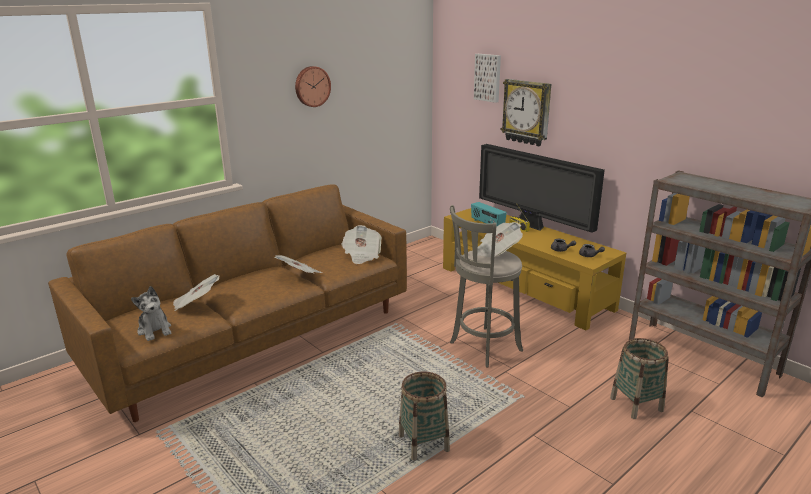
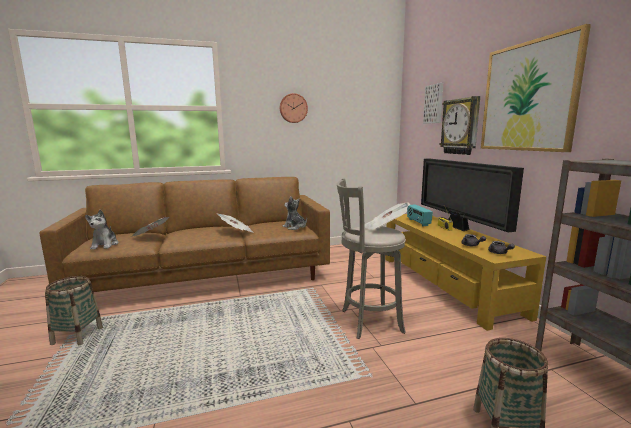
camera: 25 degrees right, 10 degrees down
(362, 255) = (295, 227): newspaper -> plush toy
(423, 443) = (236, 391): basket -> basket (77, 336)
(605, 98) = (528, 97): none -> picture

